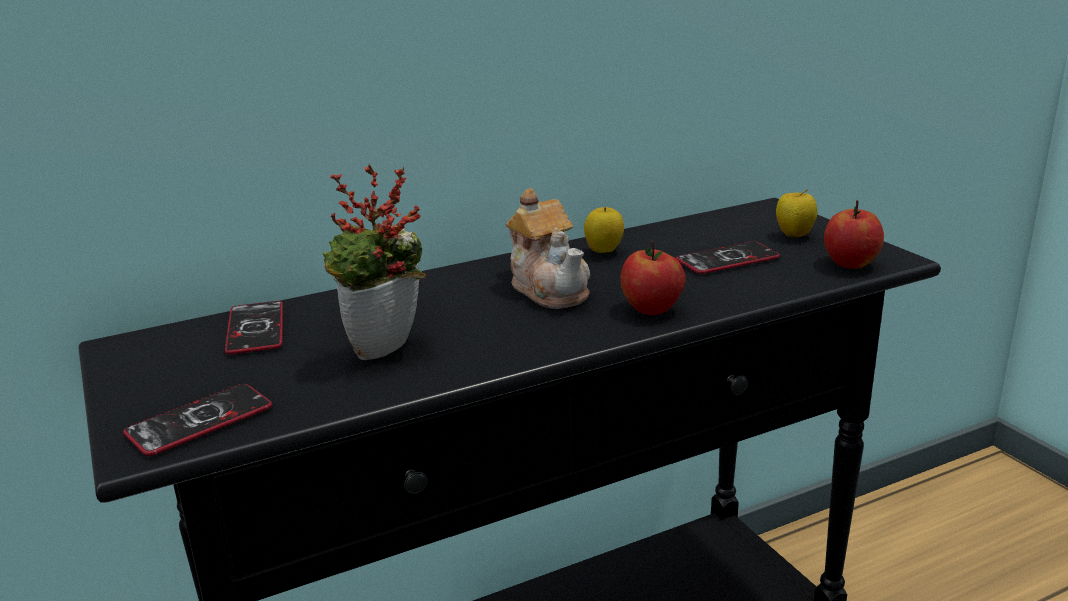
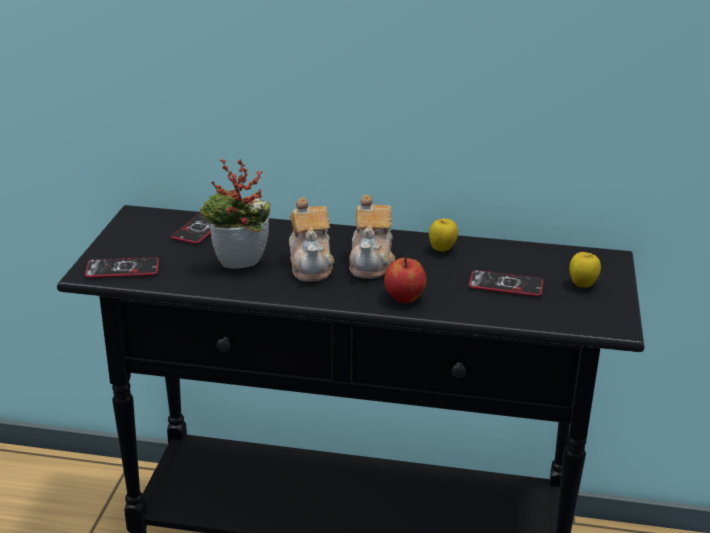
camera: 35 degrees right, 5 degrees up
(481, 316) = (311, 265): none -> teapot
(850, 264) = (577, 319): apple -> none

